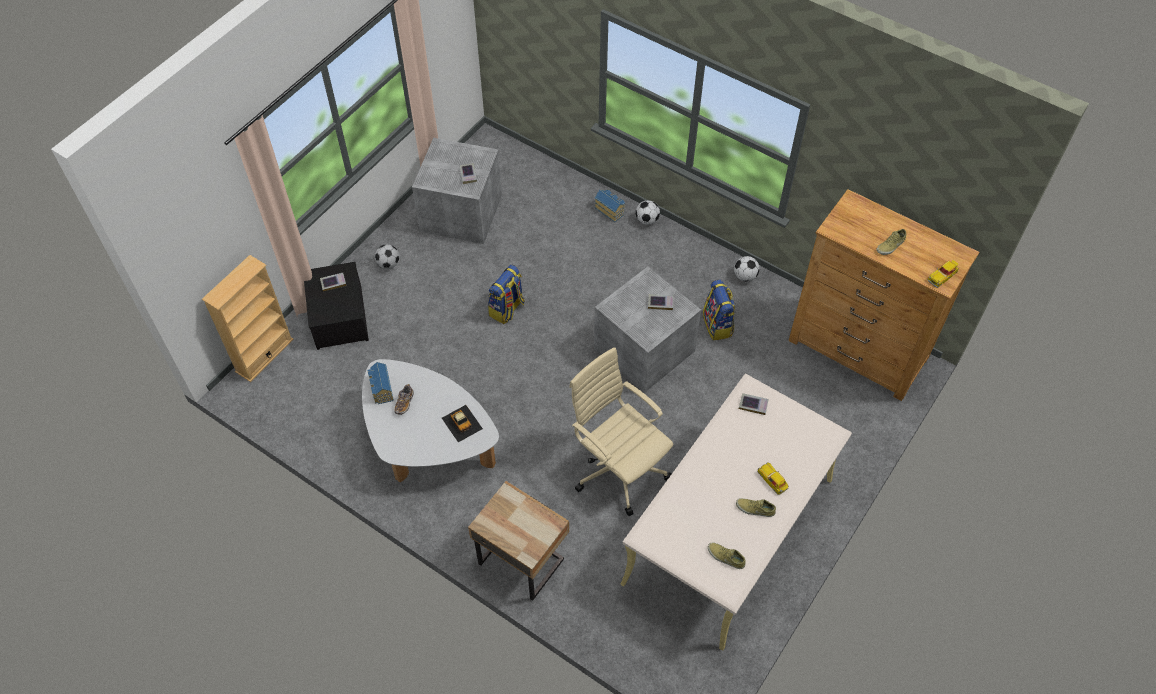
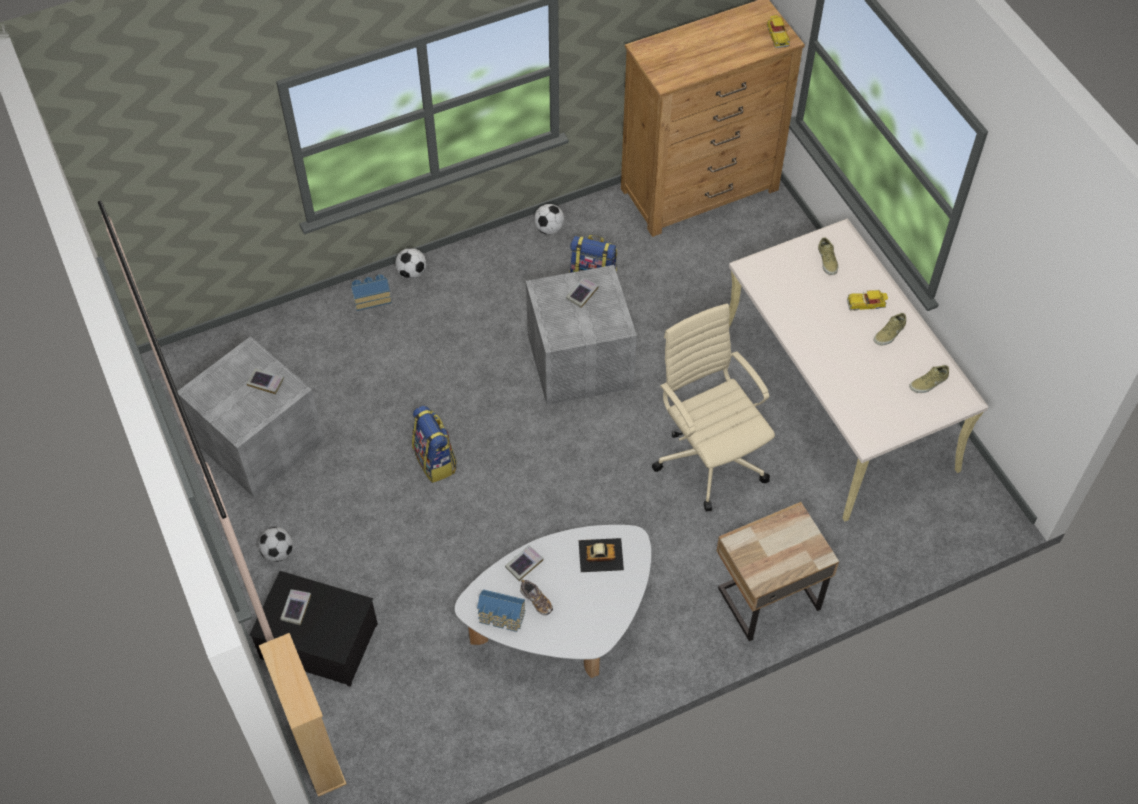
camera: 60 degrees left, 0 degrees up
(619, 468) = (709, 456): beige office chair -> beige office chair turned 75 degrees clockwise
(753, 405) = (772, 274): book -> book (524, 564)
(891, 246) = (717, 51): beige shoe -> beige shoe (828, 260)

